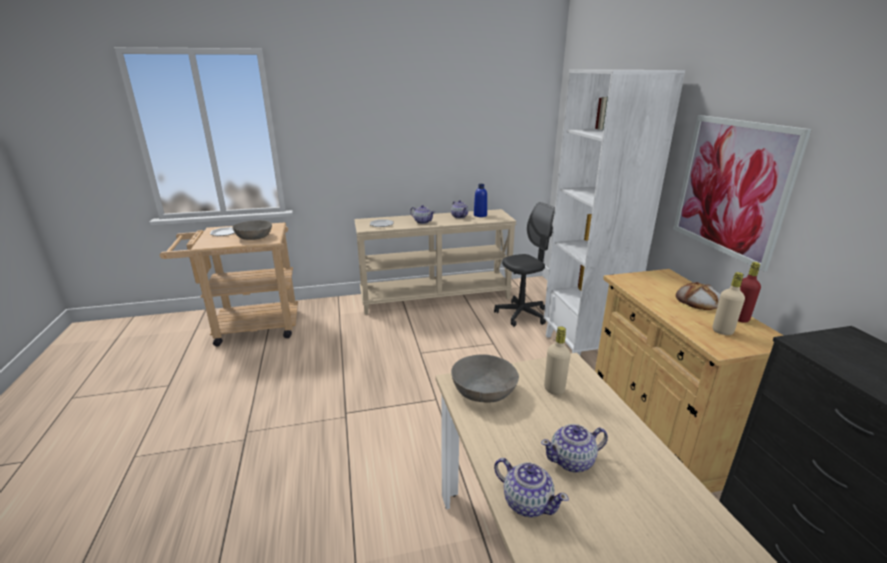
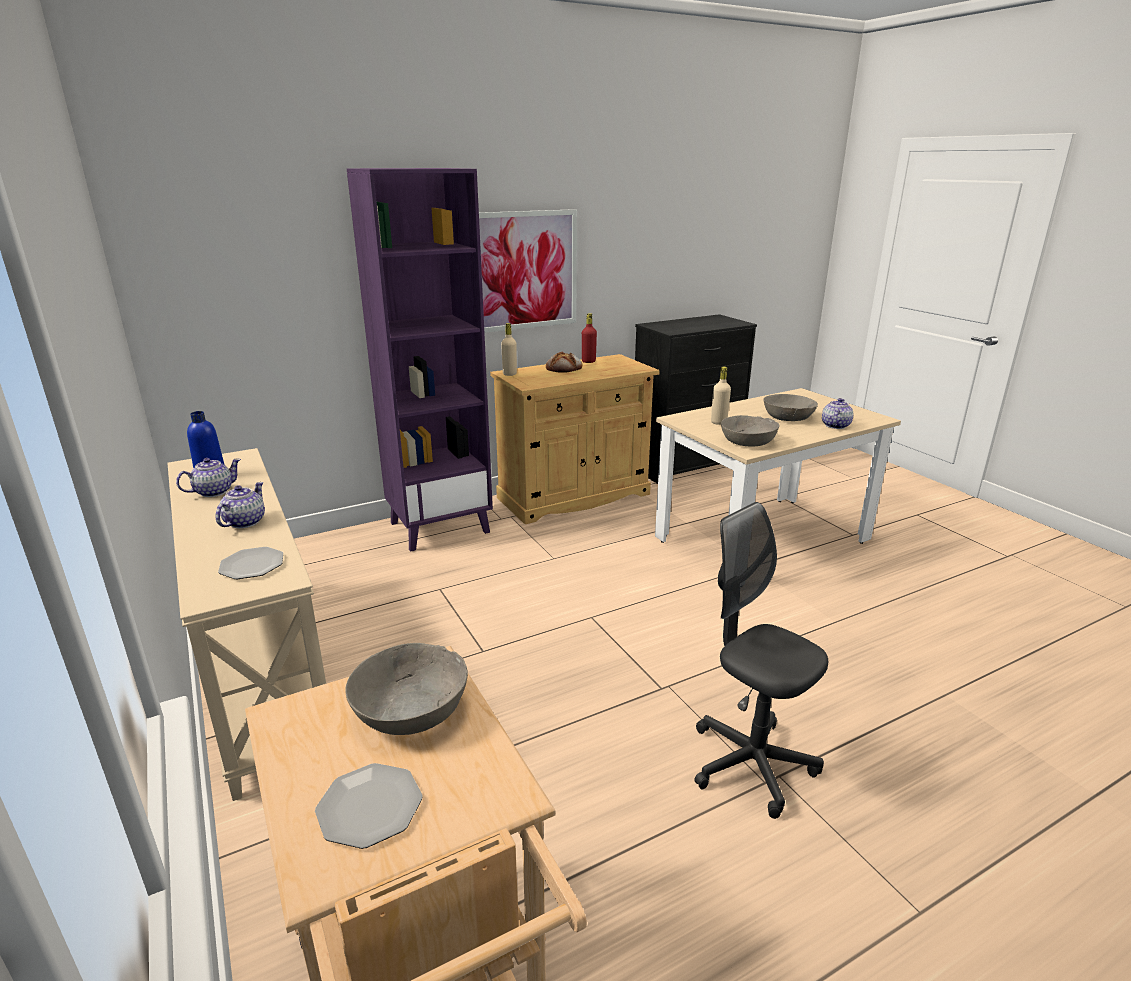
camera: 105 degrees left, 0 degrees up
(521, 314) = (345, 572): grey office chair -> grey office chair (751, 764)
(572, 461) = (787, 417): teapot -> grey bowl
(583, 348) = (440, 527): white bookcase -> purple bookcase
(722, 331) = (614, 366): beige bottle -> beige bottle (509, 374)

